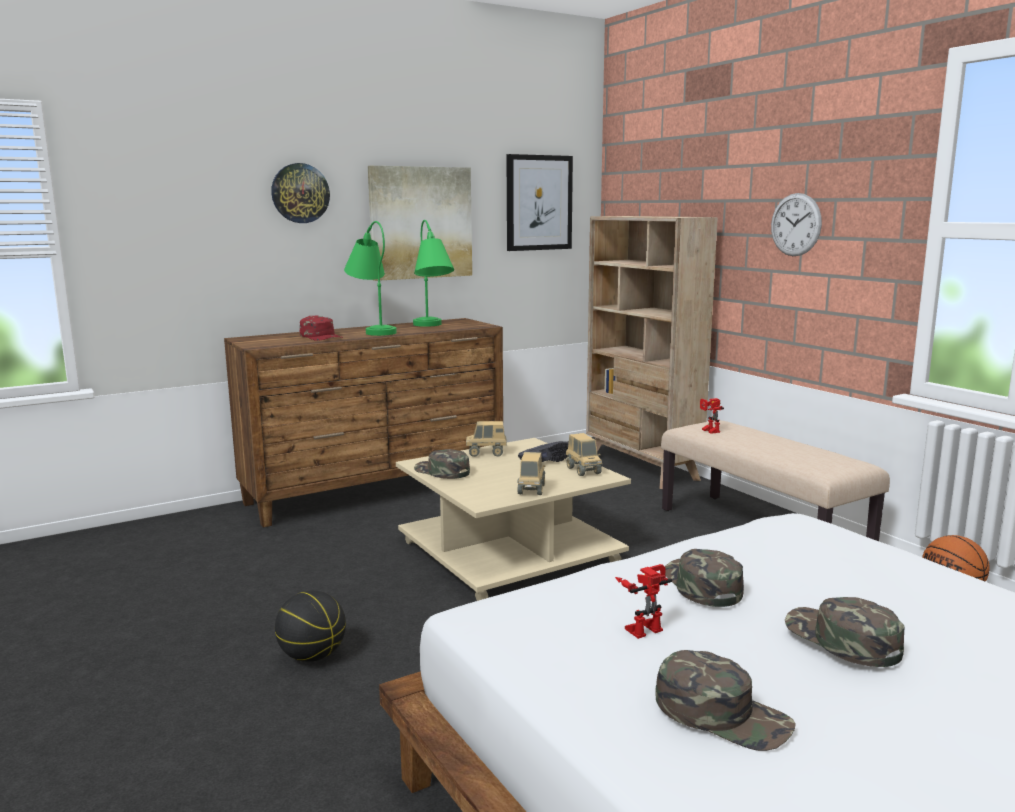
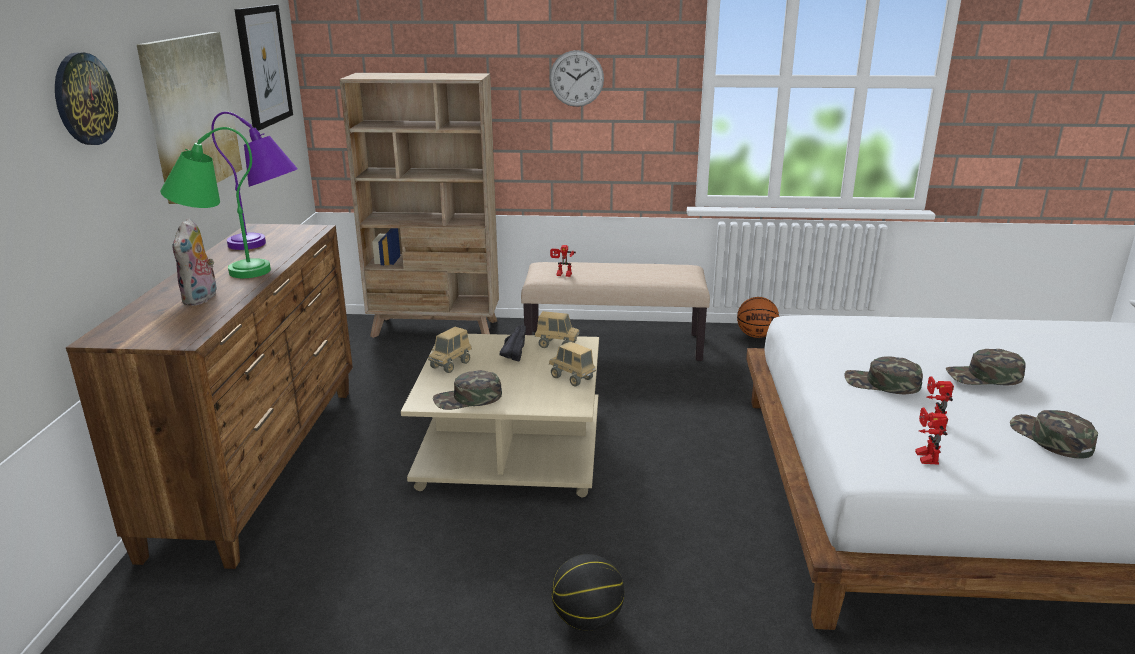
camera: 55 degrees left, 10 degrees up
(321, 336) = (201, 299): red cap -> plush toy
(431, 327) = (268, 246): green table lamp -> purple table lamp
(540, 634) = (922, 456): none -> toy robot
(722, 713) = (1050, 438): green cap -> green cap turned 90 degrees counterclockwise

